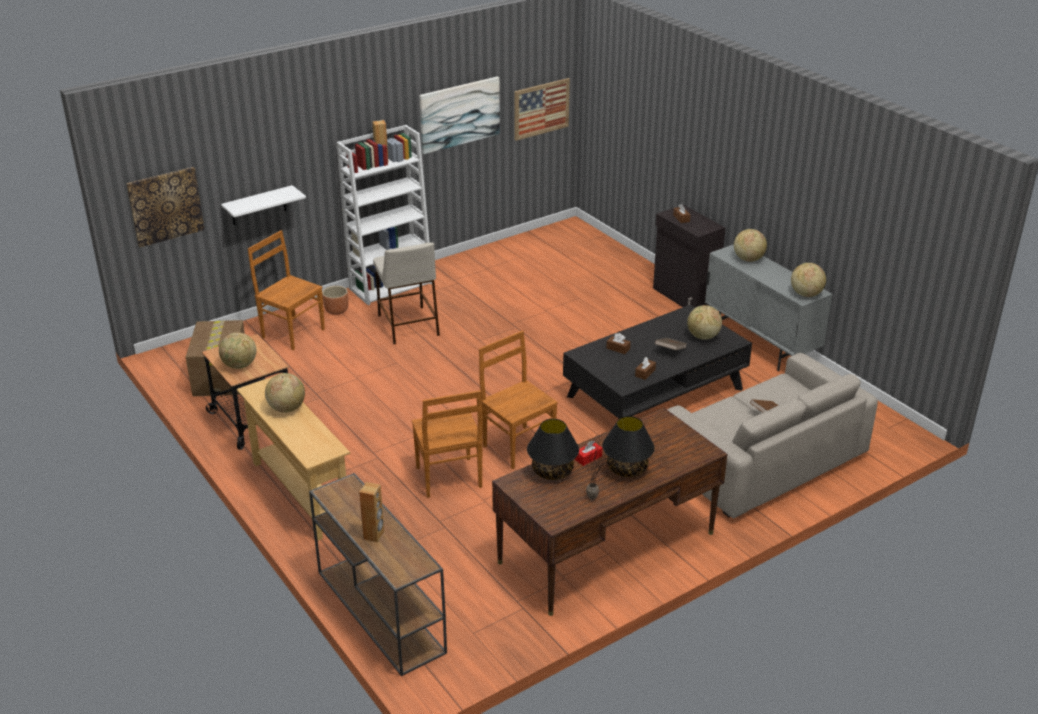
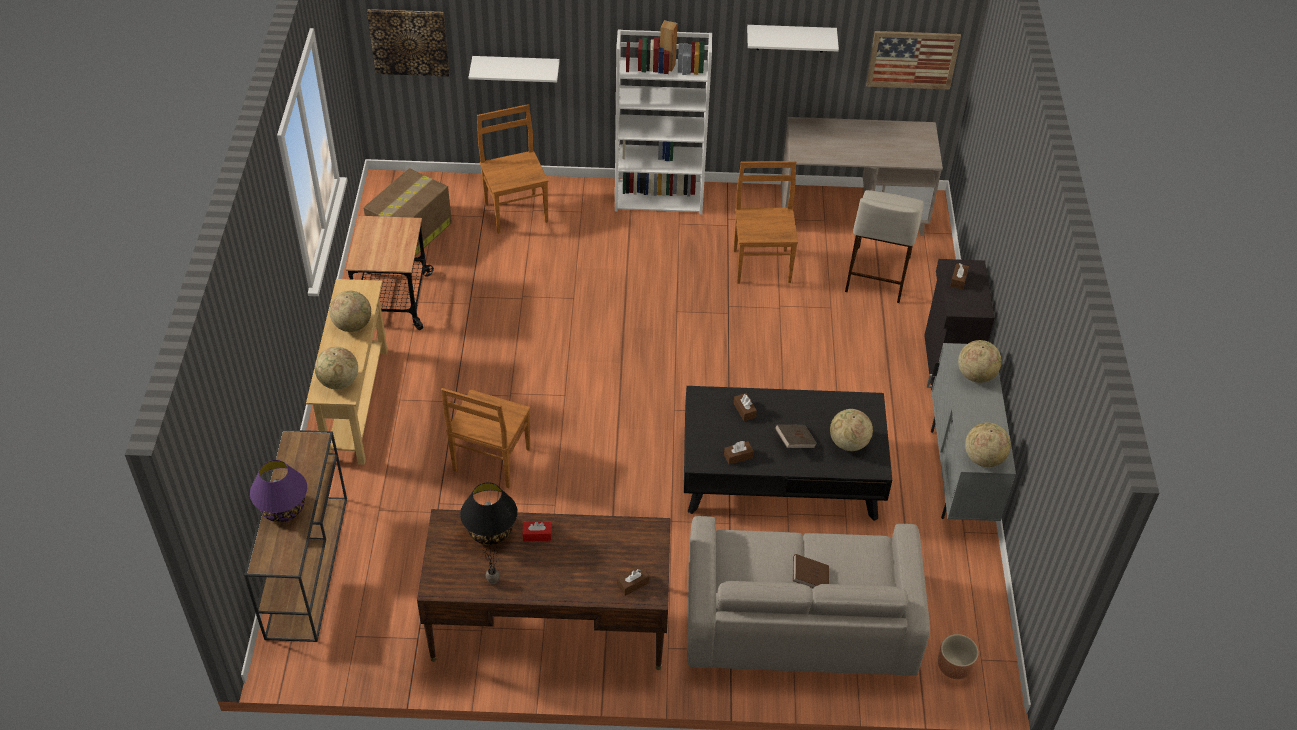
camera: 35 degrees right, 15 degrees up
(240, 366) = (372, 249): globe -> globe (339, 382)
(336, 311) = (579, 204): brown planter -> brown planter (953, 667)
(374, 535) = (283, 508): brown speaker -> purple table lamp
(407, 325) = (628, 255): beige stool -> beige stool (877, 273)
(459, 114) = (790, 38): picture -> white shelf
(517, 446) = (585, 460): brown chair -> brown chair (761, 265)
(531, 245) = (853, 210): none -> beige desk
(627, 469) = (557, 569): black table lamp -> none
(687, 452) = (633, 584): none -> brown tissue box

